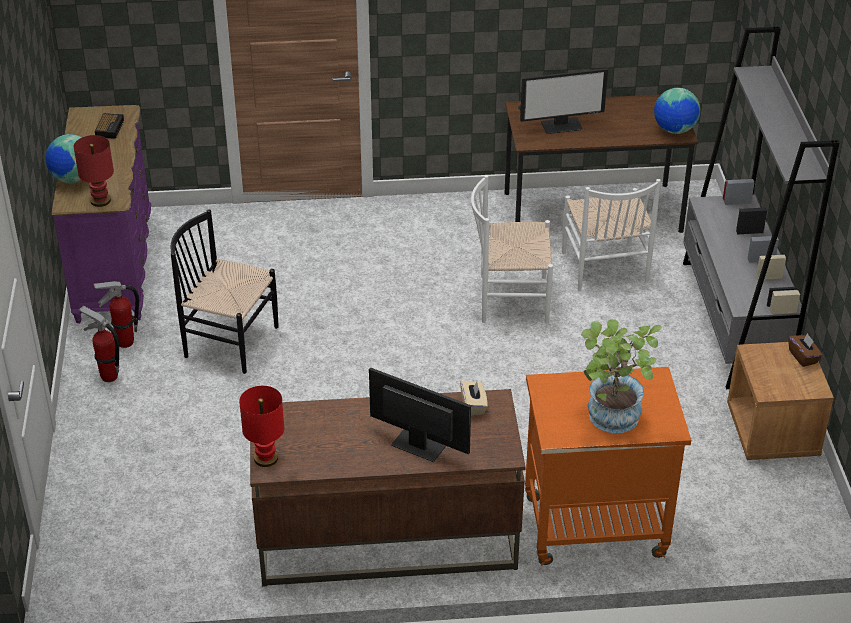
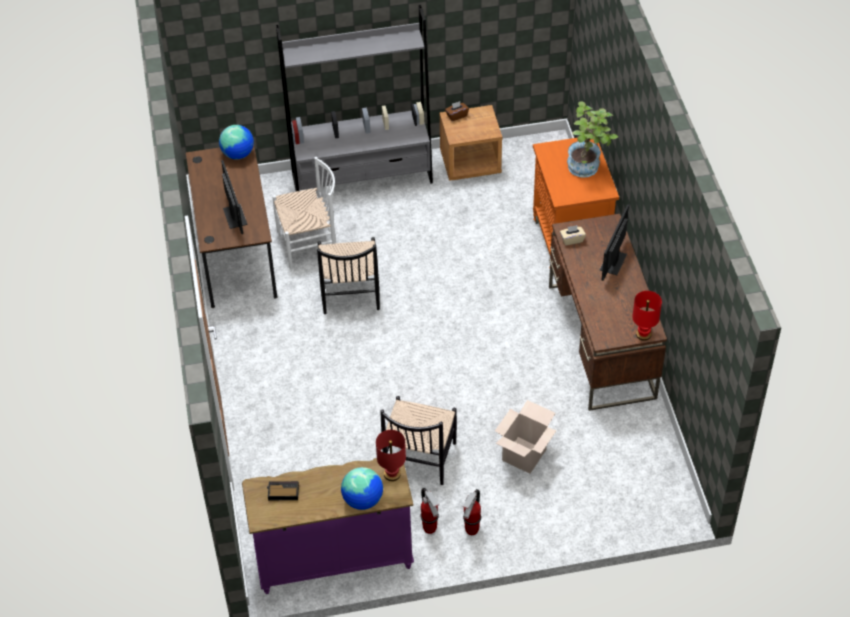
camera: 95 degrees left, 10 degrees up
(206, 434) = (524, 455): none -> cardboard box
(509, 299) = (350, 296): white chair -> black chair

